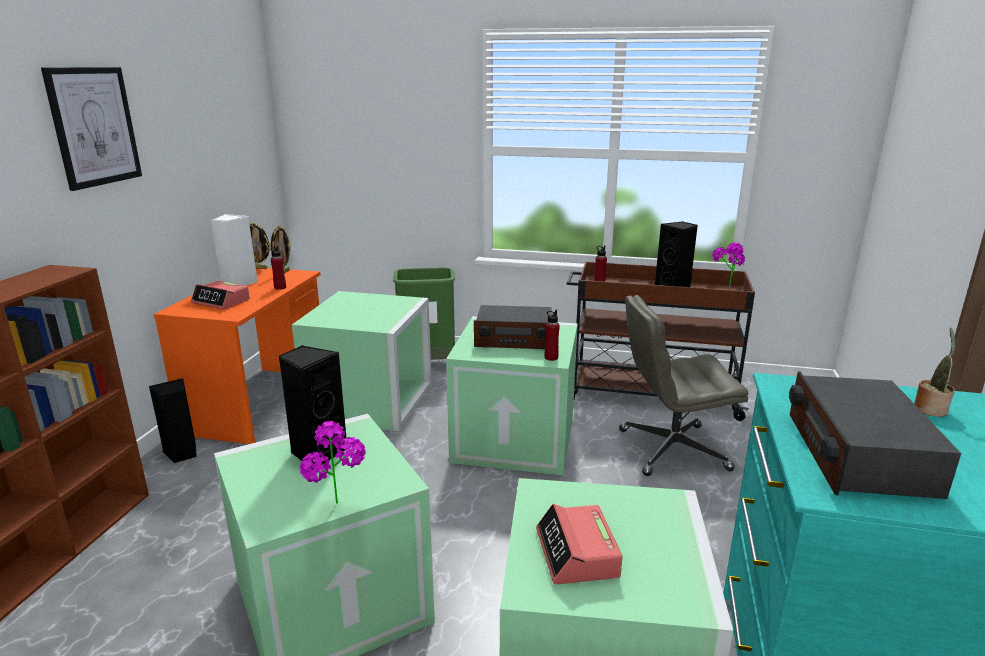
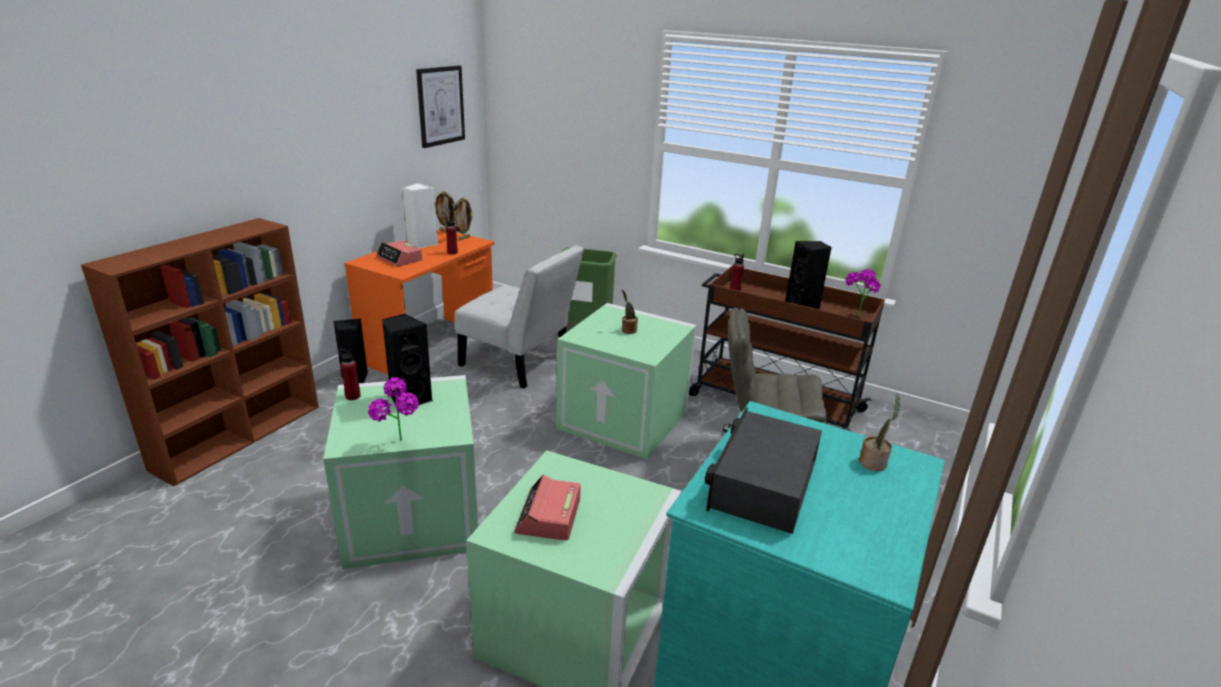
camera: 15 degrees right, 5 degrees up
(94, 126) = (306, 108): picture -> picture (440, 106)
(371, 402) = (519, 363): green storage box -> white chair
(514, 338) = (628, 330): radio -> potted plant
(551, 357) = (647, 353): red bottle -> red bottle (353, 396)

